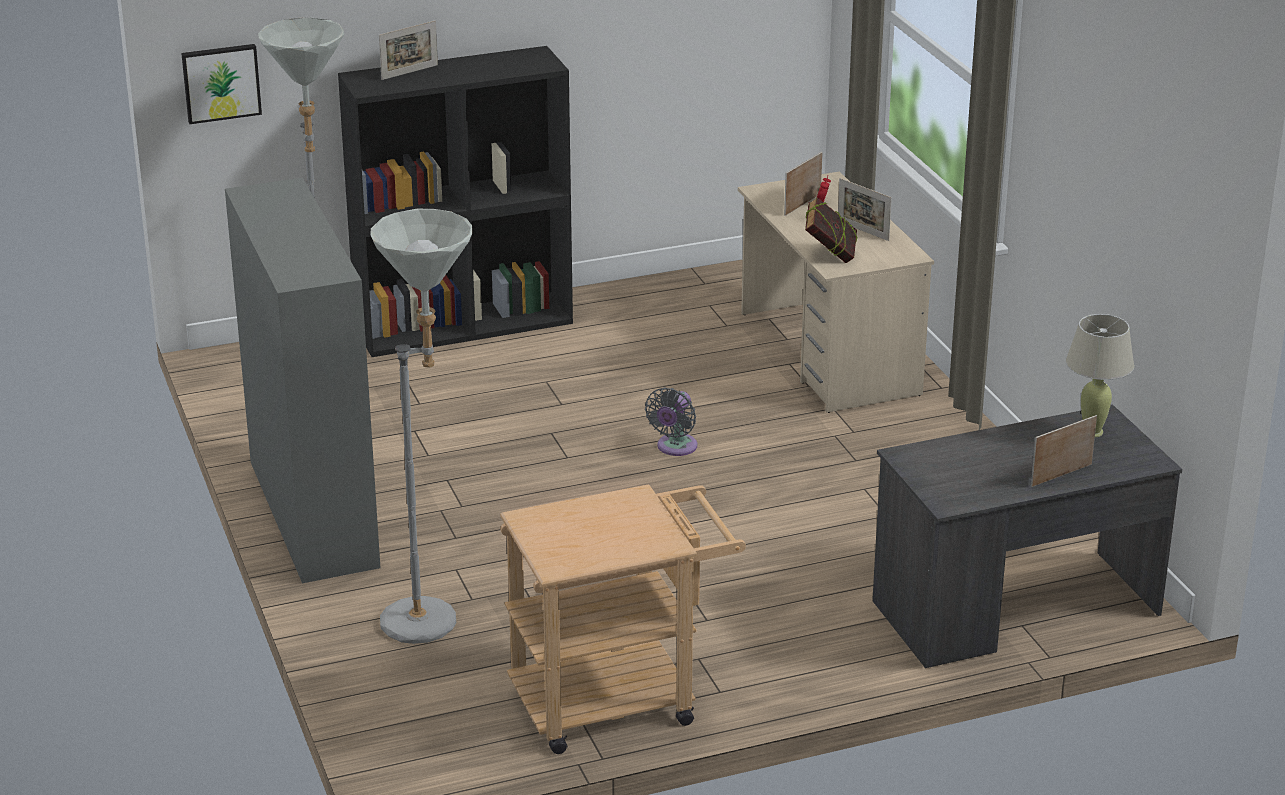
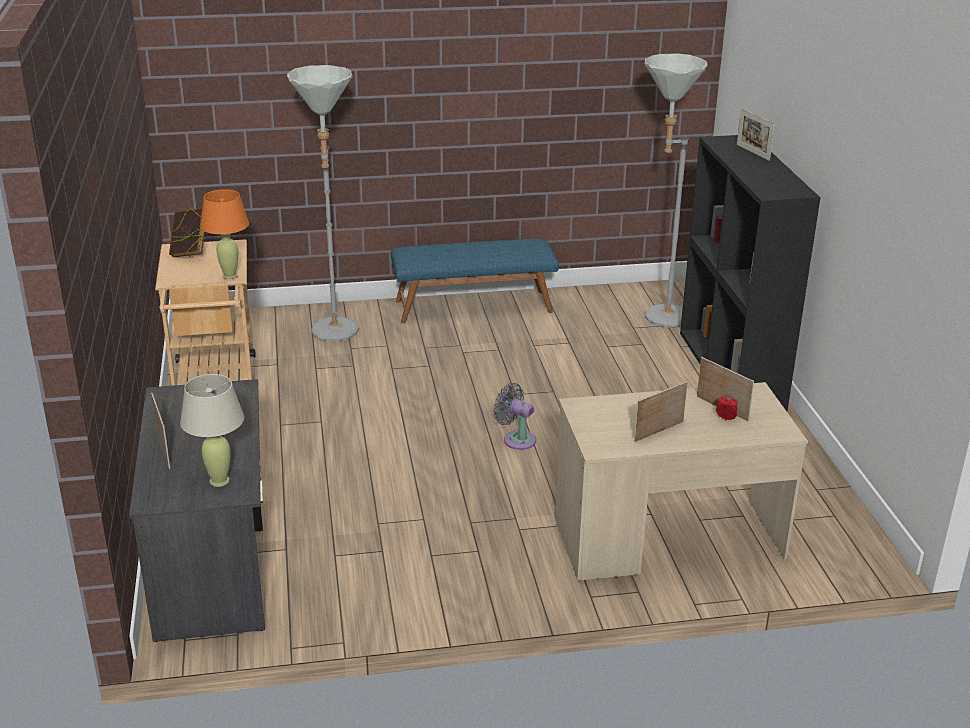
camera: 100 degrees right, 0 degrees up
(221, 82) = (729, 105): picture -> none
(311, 512) = (473, 306): grey bookcase -> blue bench
(642, 496) = (229, 276): none -> orange table lamp
(830, 256) = (605, 407): book -> book (190, 253)

